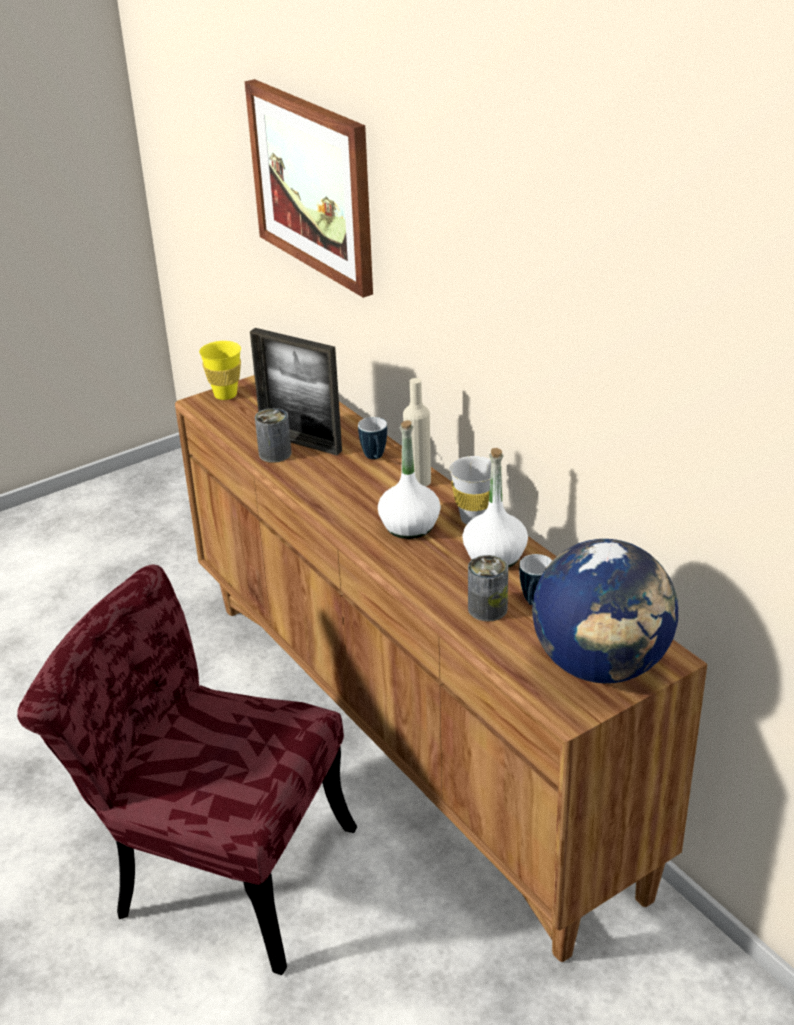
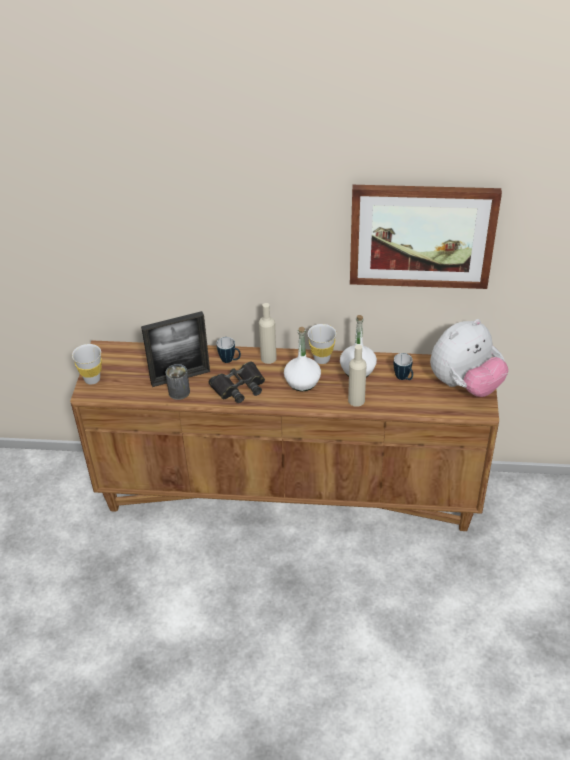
camera: 50 degrees left, 10 degrees up
(214, 867) = (295, 622): red chair -> none
(225, 395) = (92, 379): yellow cup -> white cup
(312, 184) = (112, 222): picture -> picture (422, 235)
(337, 487) = (239, 387): none -> black binoculars
(433, 584) = (356, 400): none -> beige bottle
(487, 609) = (392, 394): can -> none
(601, 665) = (465, 385): globe -> plush toy

